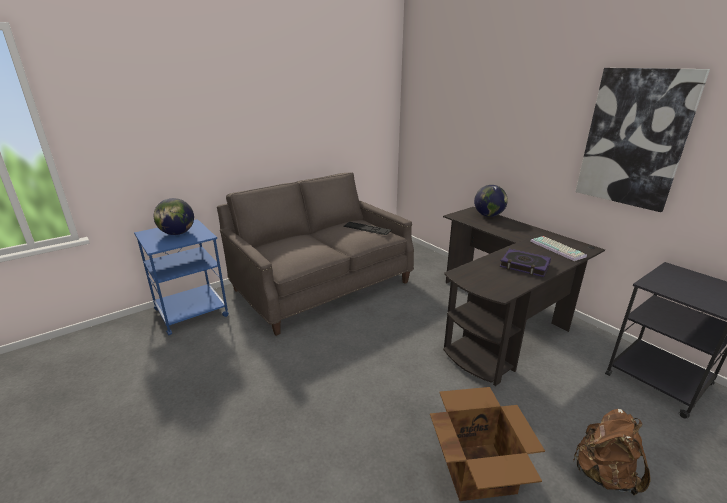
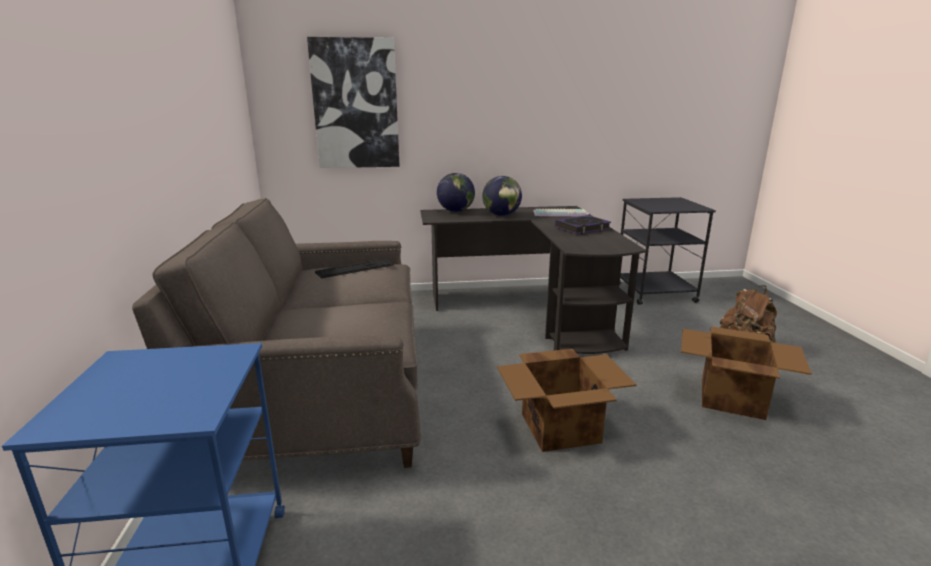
camera: 60 degrees left, 5 degrees down
(177, 233) = (155, 381): globe -> globe (501, 215)
(349, 377) = (561, 428): none -> cardboard box
(634, 138) = (579, 98): picture -> picture (355, 104)

